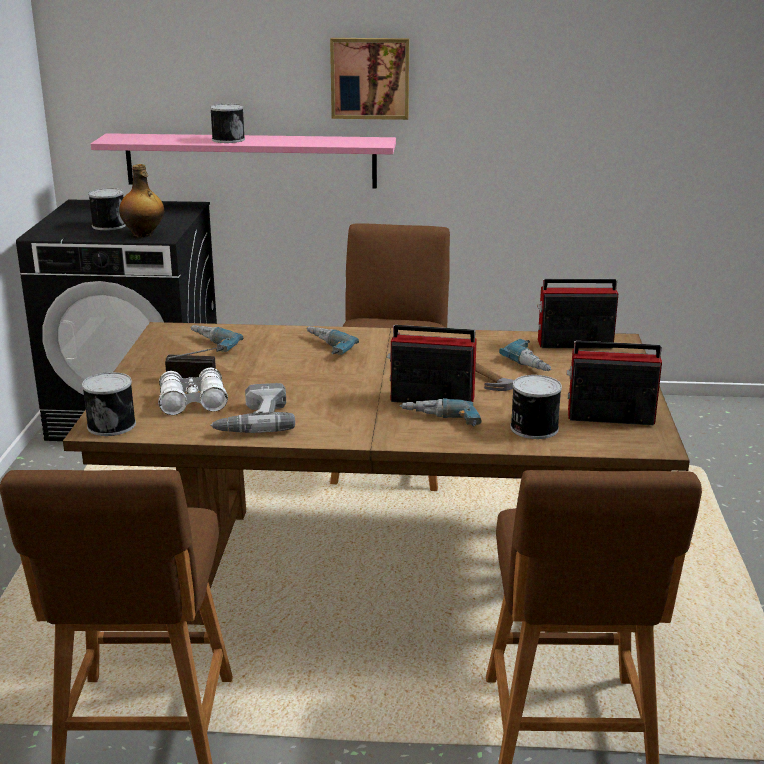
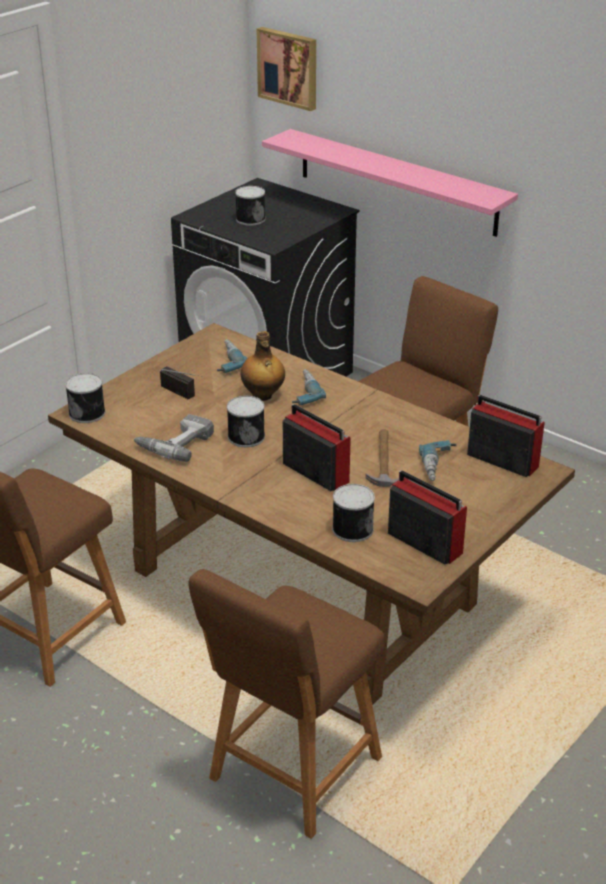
camera: 35 degrees right, 10 degrees up
(143, 234) = (262, 238): bottle -> bottle (262, 395)
(193, 402) = (155, 412): white binoculars -> none
(228, 139) = (371, 162): can -> can (246, 436)
(370, 78) = (501, 132): picture -> picture (289, 67)
(439, 422) = (293, 496): power drill -> none

